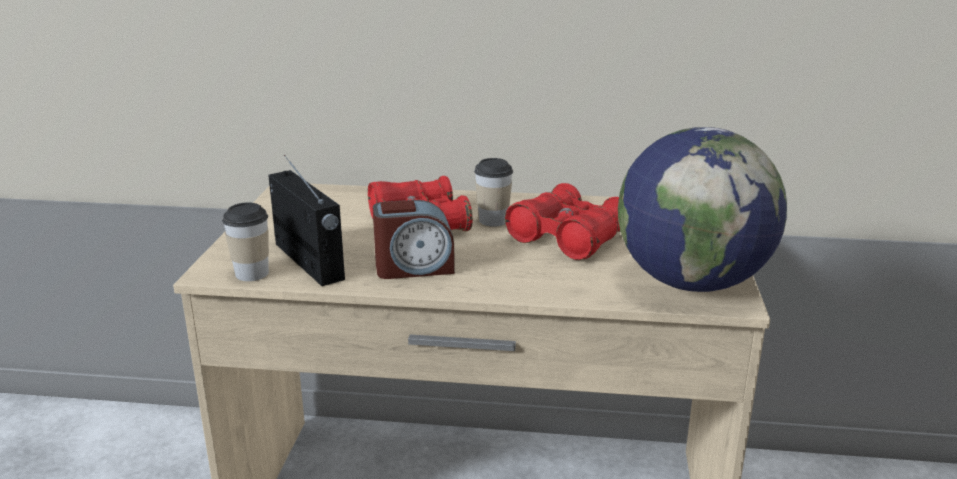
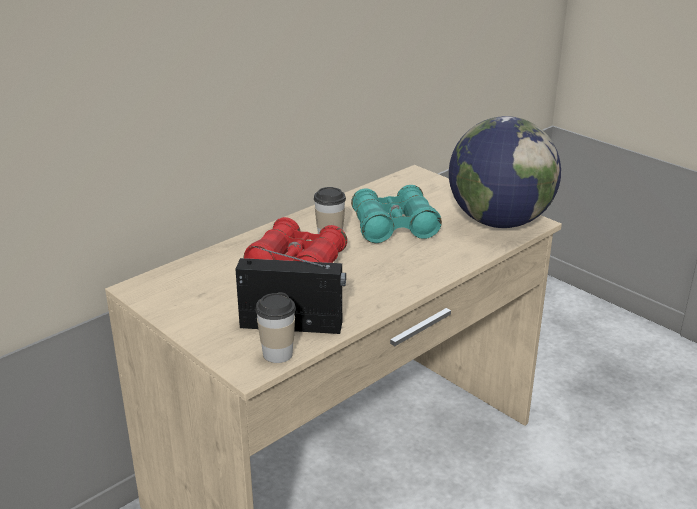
camera: 50 degrees left, 5 degrees up
(414, 268) = (361, 291): alarm clock -> none
(569, 238) = (394, 227): red binoculars -> turquoise binoculars

